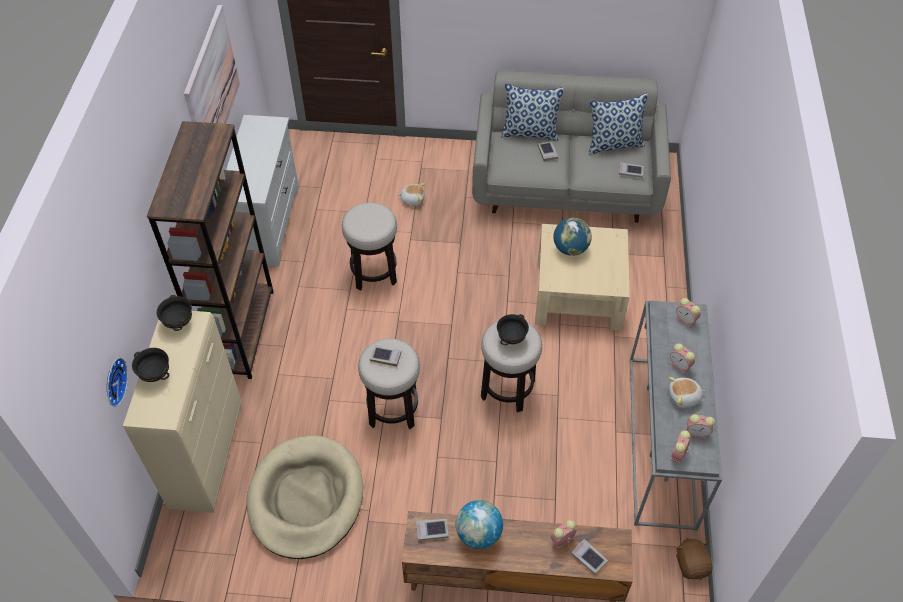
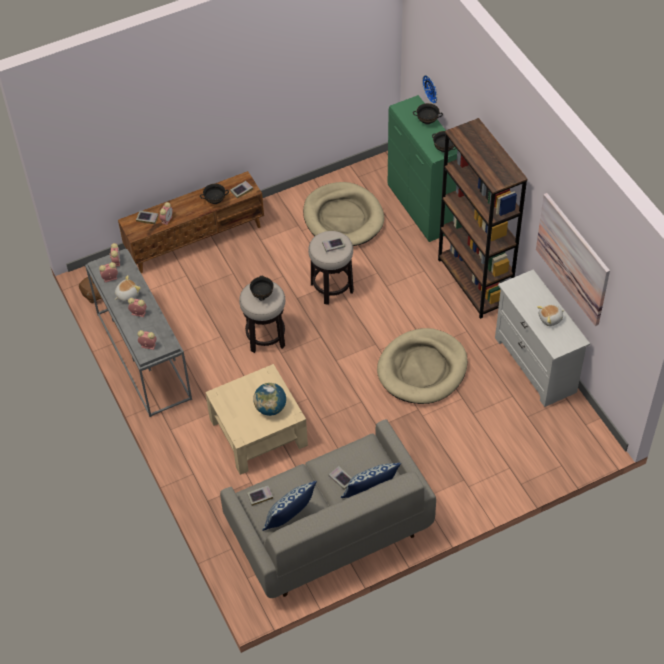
camera: 150 degrees right, 0 degrees up
(207, 454) = (422, 210): beige cabinet -> green cabinet
(374, 272) = (422, 369): stool -> beige dog bed
(412, 199) = (445, 445): plush toy -> plush toy (550, 319)
(478, 534) = (215, 201): globe -> black bowl

